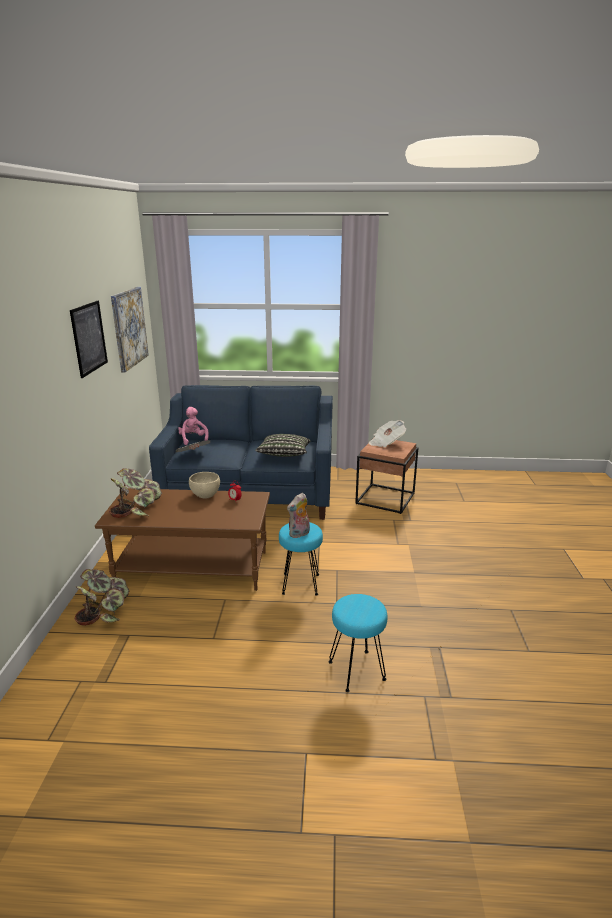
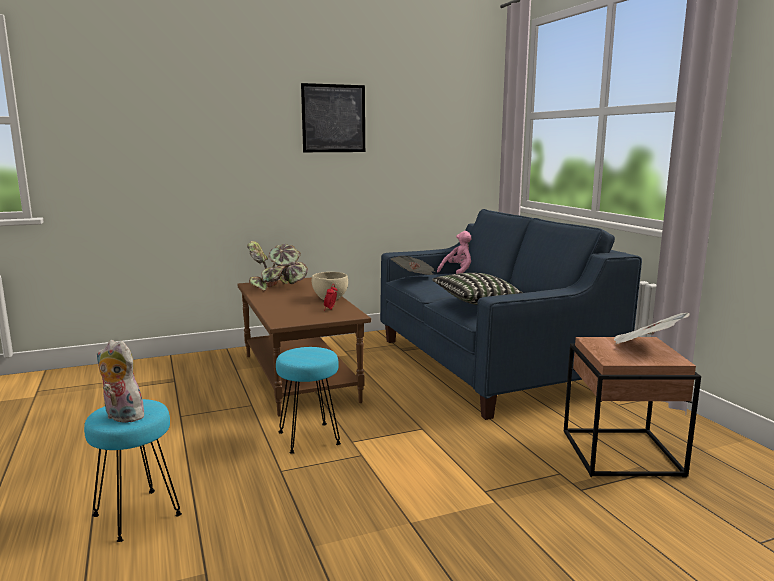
camera: 65 degrees right, 10 degrees down
(104, 611) = (206, 364): potted plant -> none
(129, 328) = (435, 130): picture -> none
(299, 534) = (295, 355): plush toy -> plush toy (121, 417)

